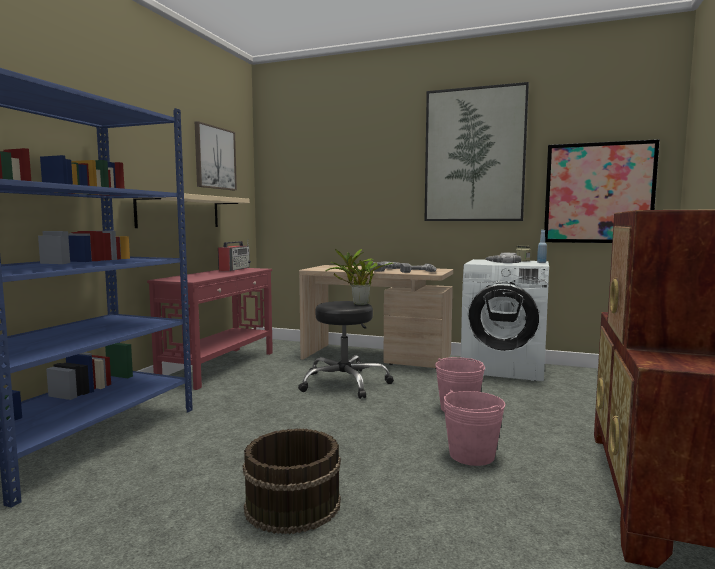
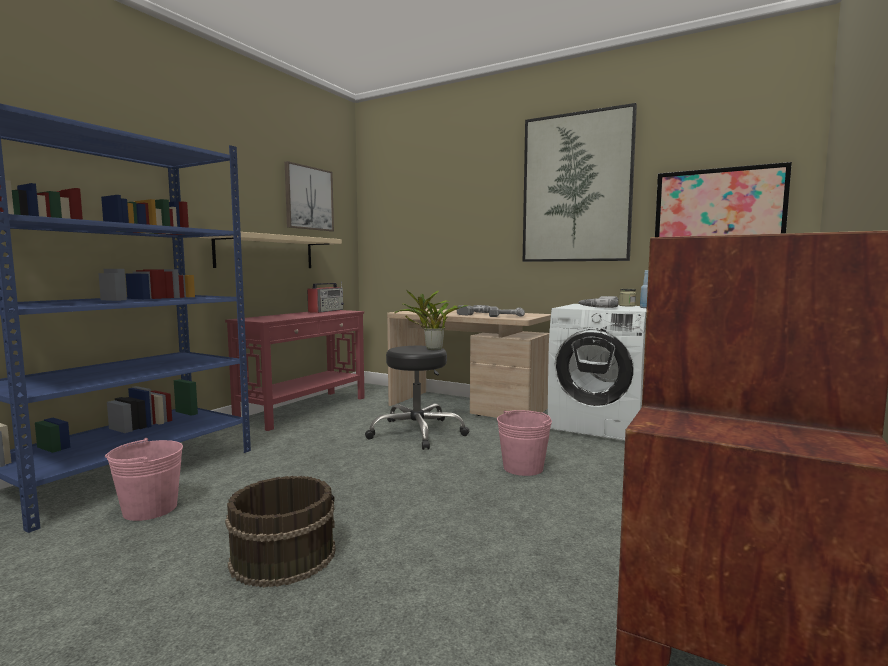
camera: 10 degrees right, 0 degrees up
(471, 455) = (506, 520): pink bucket -> pink bucket (150, 509)

